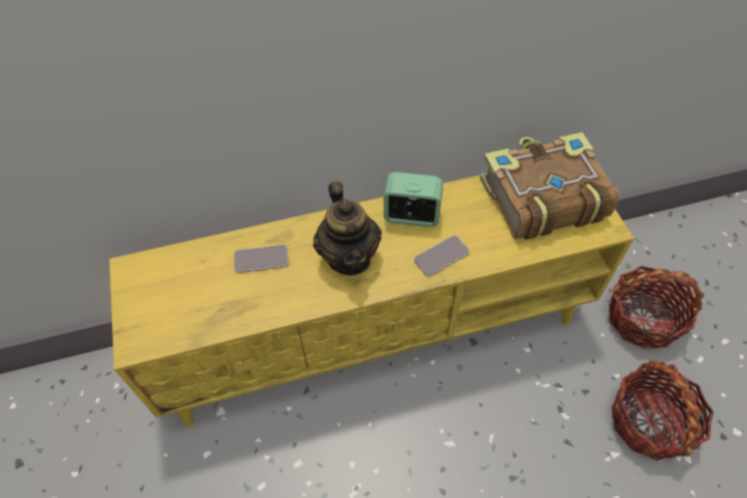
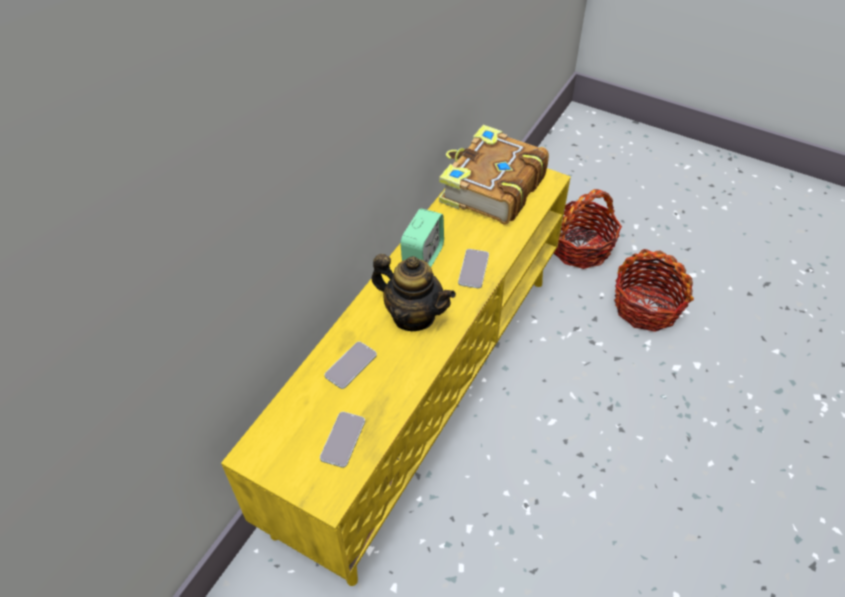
camera: 45 degrees left, 5 degrees down
(192, 310) = (343, 439): none -> phone
(411, 216) = (422, 258): alarm clock -> alarm clock turned 150 degrees clockwise

